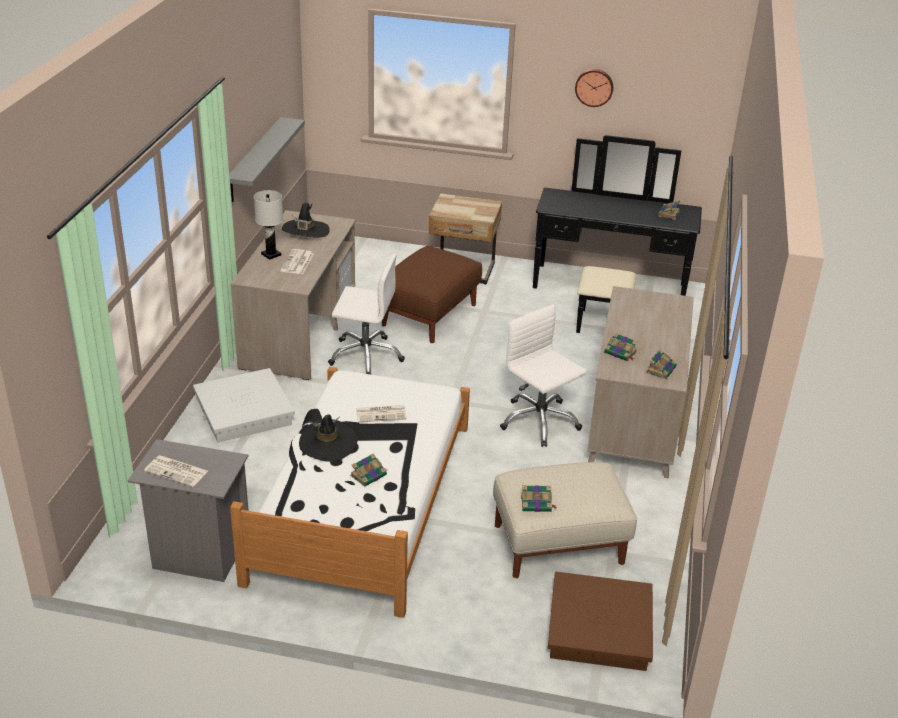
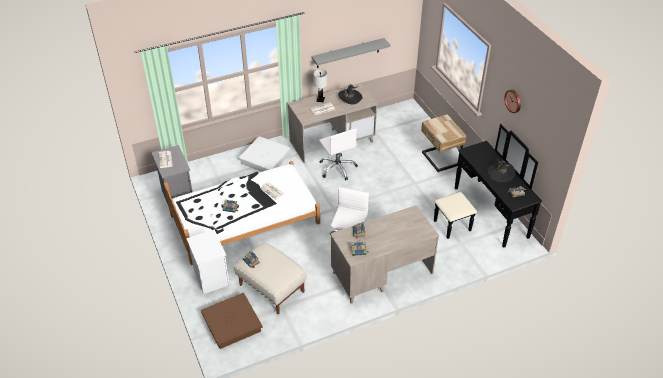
camera: 55 degrees right, 10 degrees up
(328, 443) = (238, 187): black hat -> black hat (501, 173)
(428, 315) = (390, 168): brown ottoman -> none
(461, 605) = (210, 277): none -> white nightstand

